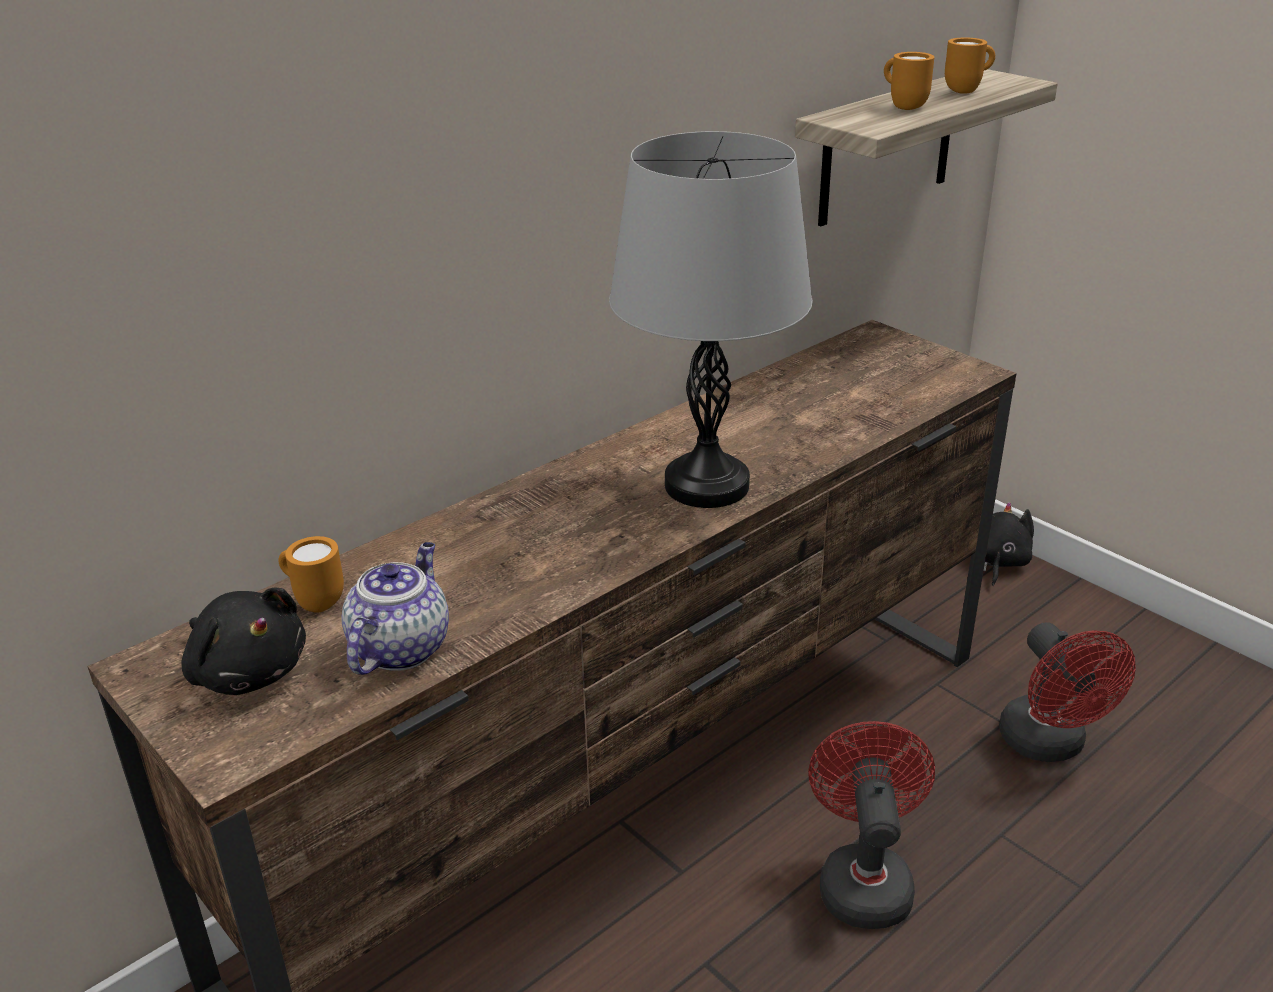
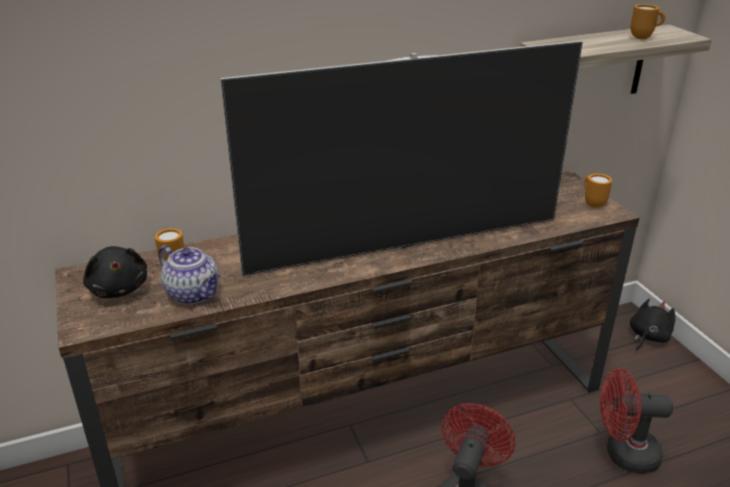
camera: 20 degrees right, 0 degrees up
(400, 647) = (194, 294): teapot -> teapot turned 90 degrees clockwise
(706, 485) = (406, 245): grey table lamp -> television
(903, 106) = (592, 43): orange mug -> orange mug (592, 203)
(1049, 745) = (623, 454): red fan -> red fan turned 90 degrees clockwise

